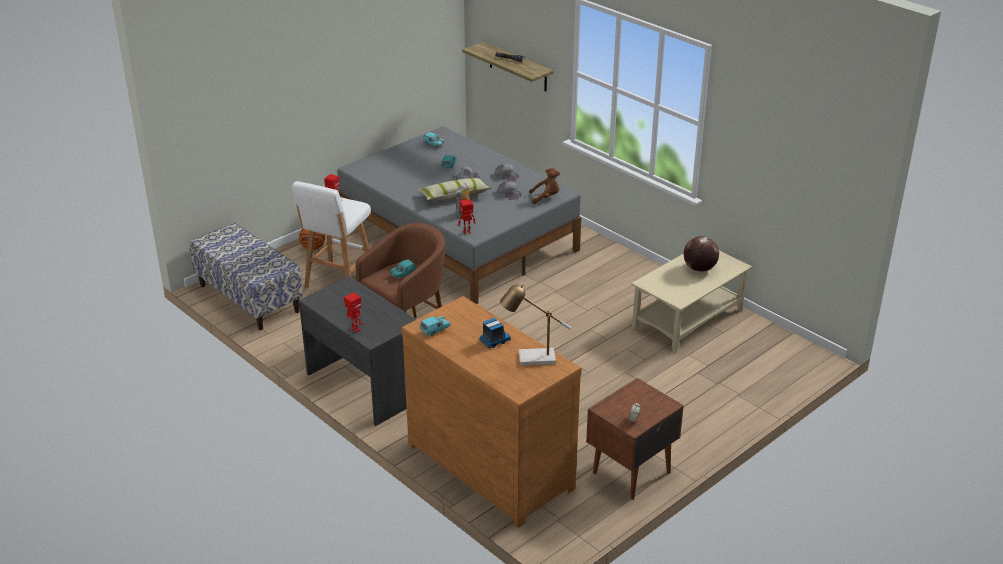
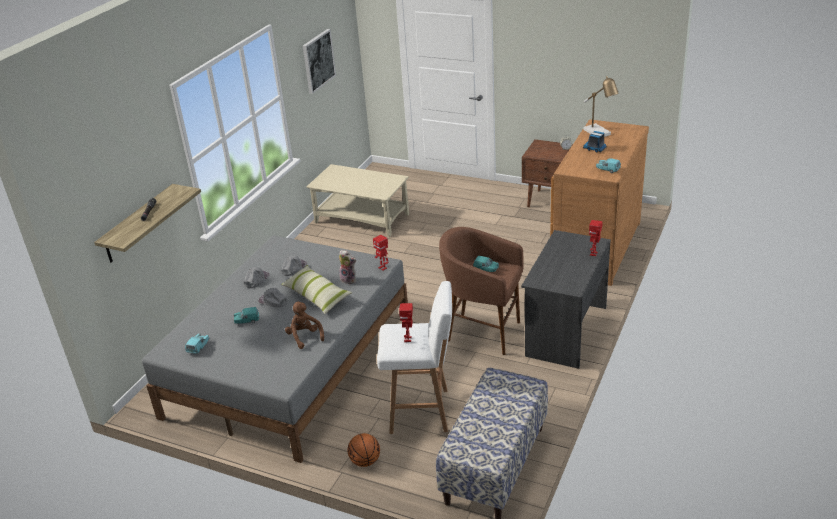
camera: 110 degrees left, 0 degrees up
(546, 197) = (292, 247): brown plush toy -> brown plush toy (304, 337)
(699, 269) = (348, 180): globe -> none
(776, 146) = (318, 61): none -> picture

